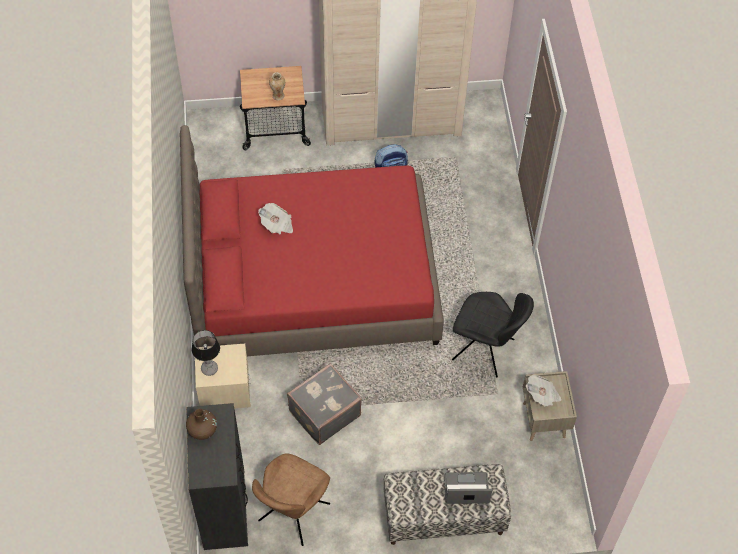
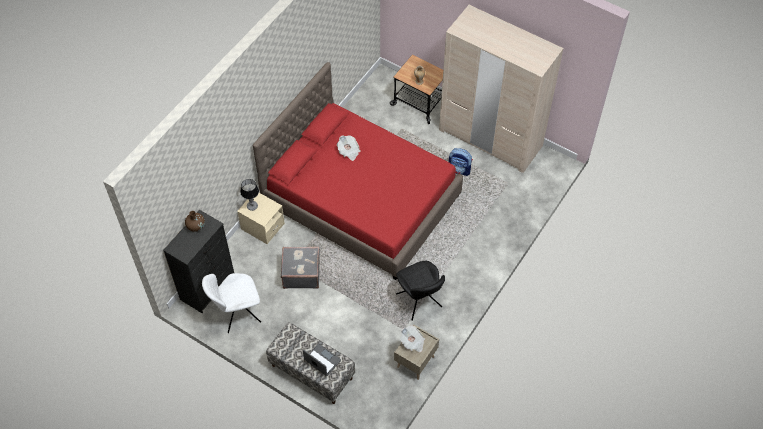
camera: 40 degrees right, 0 degrees up
(292, 514) = (237, 314): brown chair -> white chair

